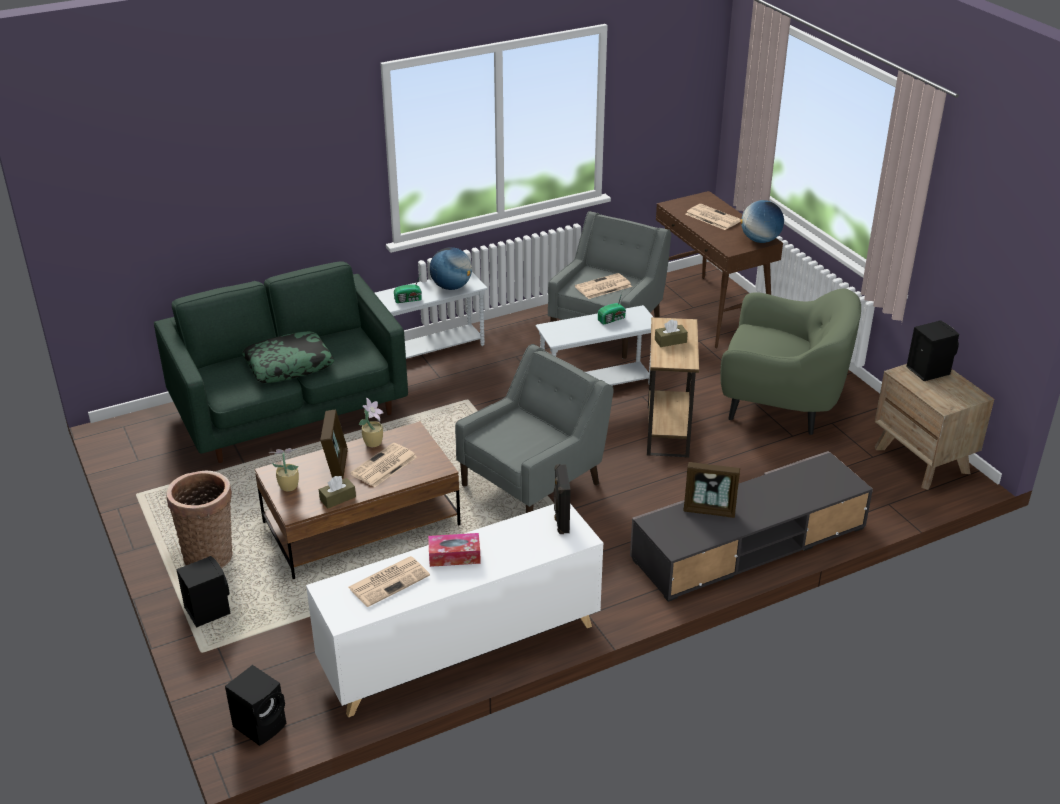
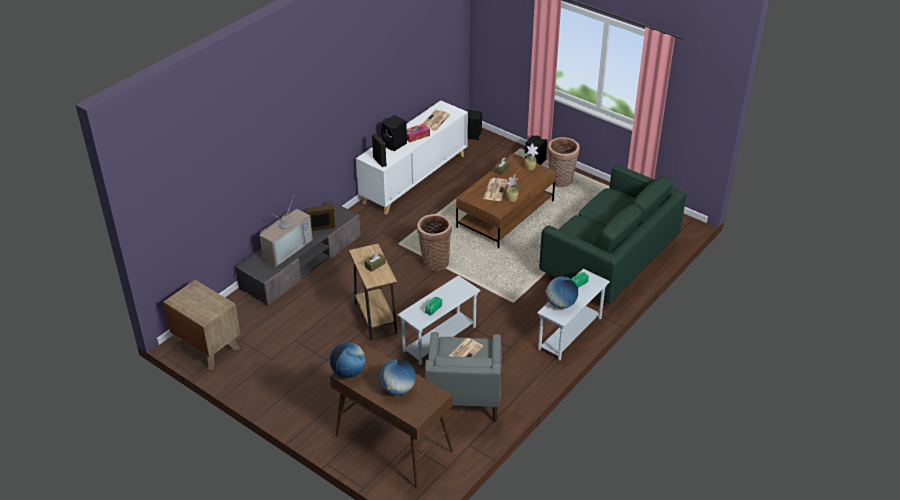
camera: 155 degrees right, 5 degrees up
(289, 365) = (600, 220): pillow -> none
(336, 464) = (519, 184): picture frame -> none
(533, 483) = (434, 261): grey armchair -> basket
(712, 217) = (398, 389): newspaper -> globe
(781, 404) = (309, 364): green armchair -> none
(781, 495) = (285, 248): none -> television
(927, 370) = (206, 312): black speaker -> black speaker (395, 145)

